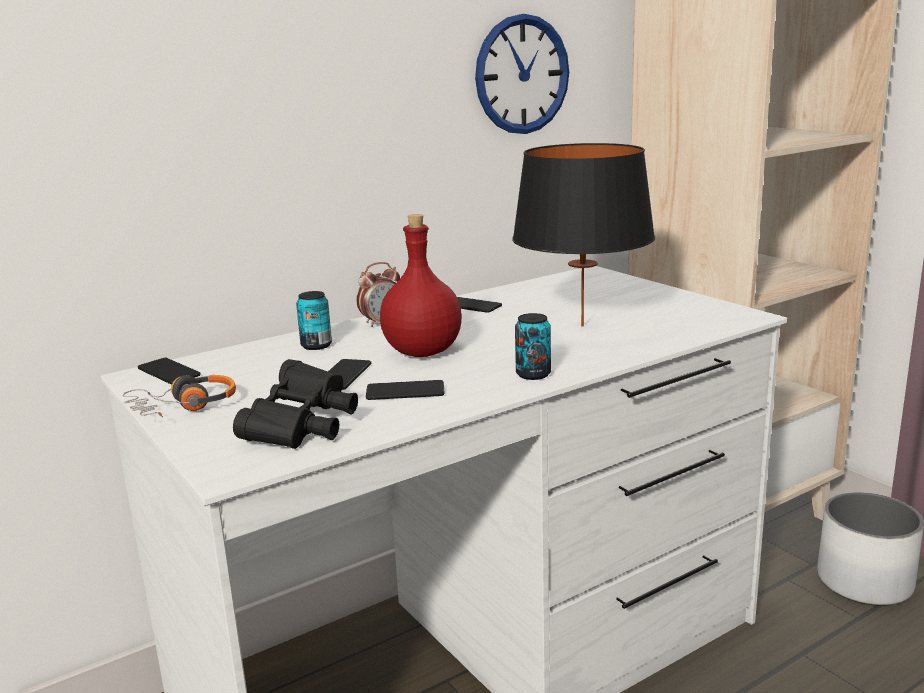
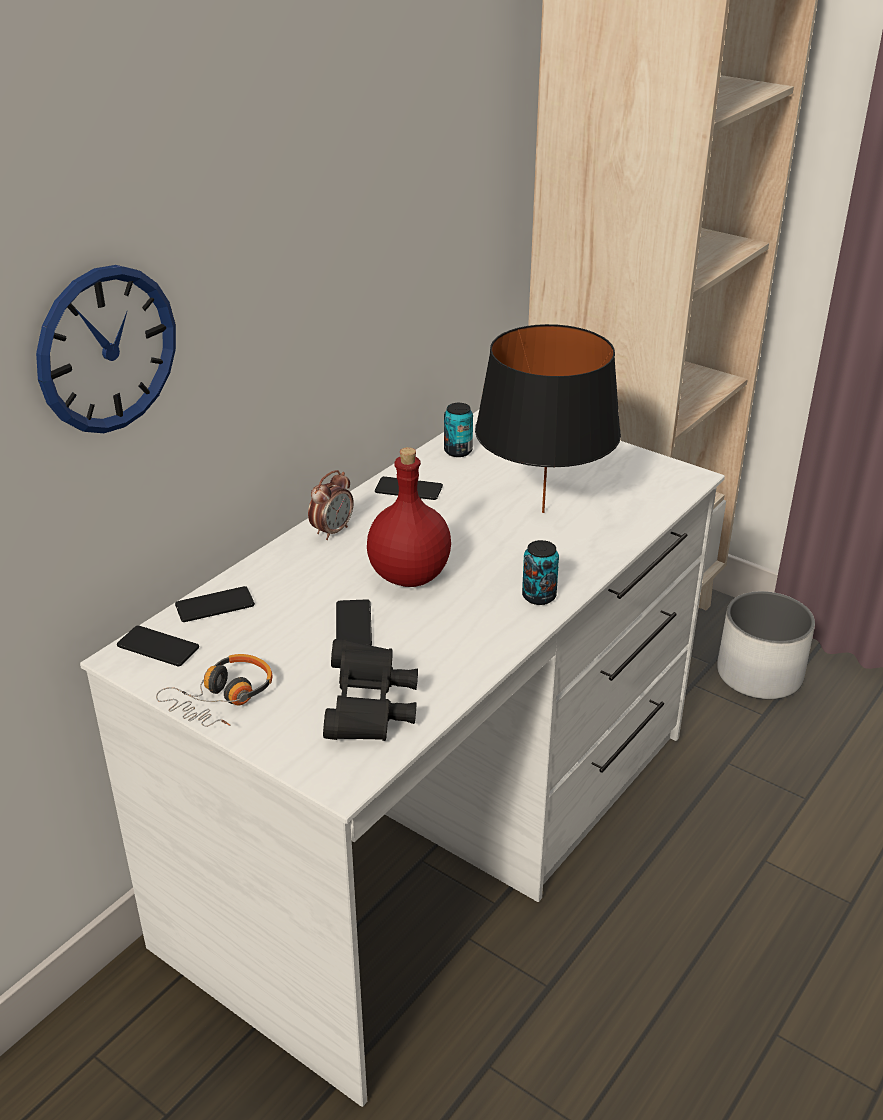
camera: 20 degrees left, 15 degrees up
(316, 345) = (288, 579): can -> can (458, 451)
(405, 391) = (433, 640): phone -> phone (215, 605)
(522, 75) = (433, 217): wall clock -> wall clock (107, 350)

